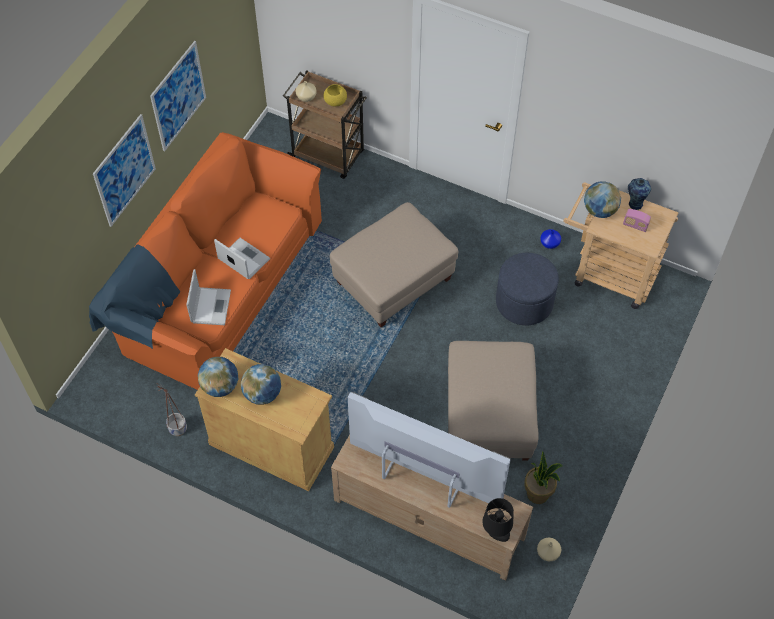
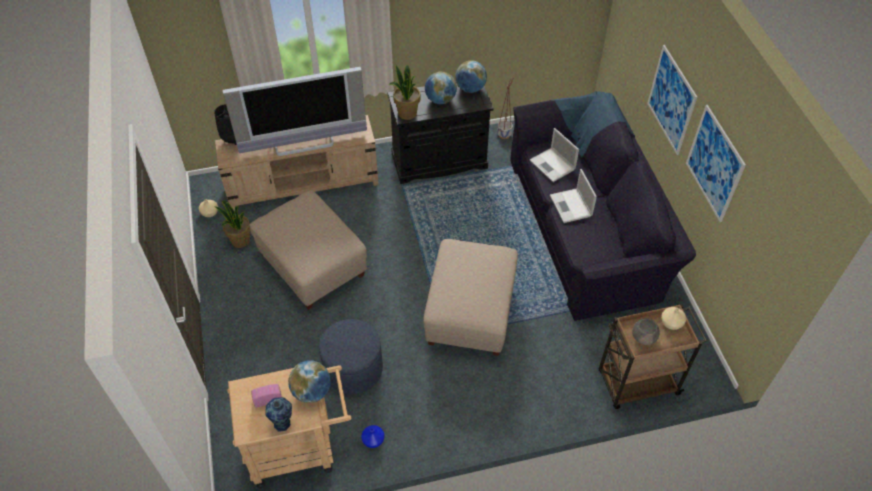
camera: 140 degrees right, 5 degrees down
(217, 284) = (588, 225): orange sofa -> black sofa
(243, 258) = (571, 206): laptop -> laptop turned 75 degrees clockwise
(271, 445) = (439, 161): beige cabinet -> black cabinet
(310, 401) = (407, 113): none -> potted plant
(335, 101) = (644, 336): yellow bowl -> grey bowl

